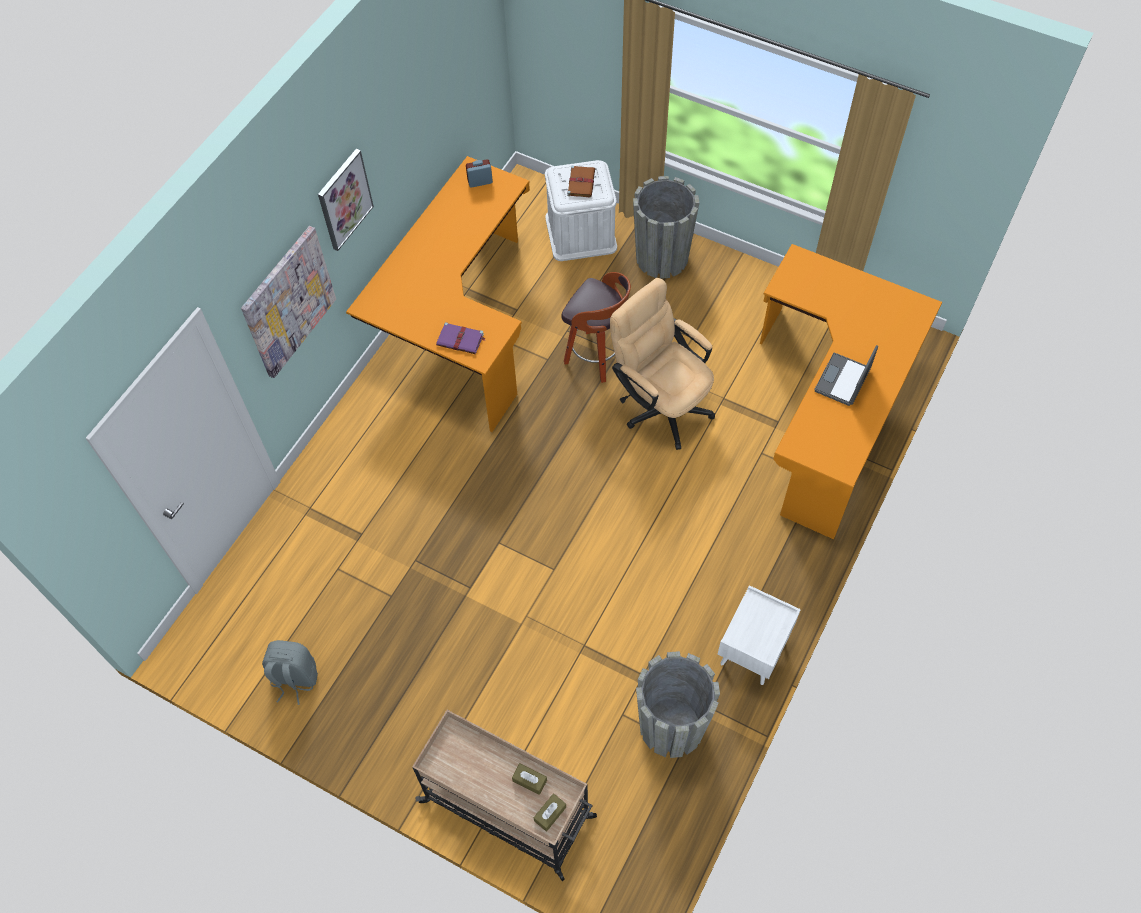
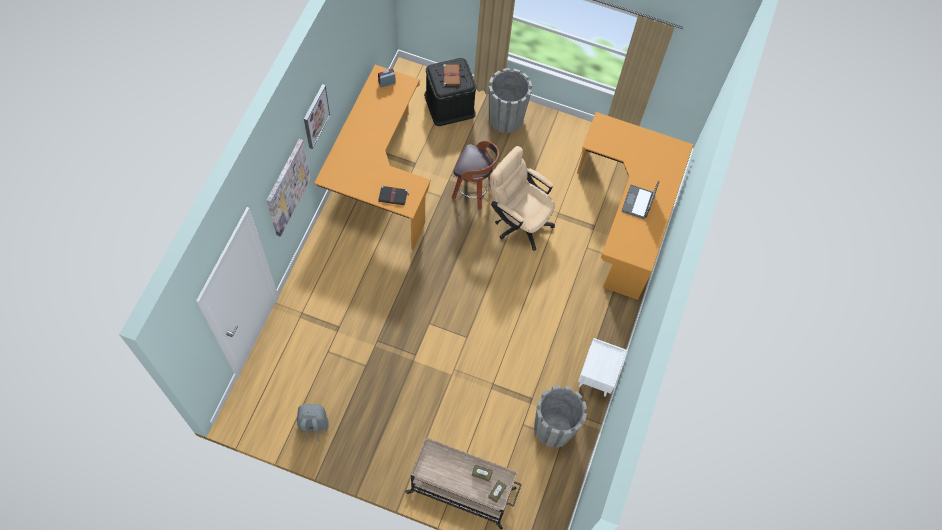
camera: 15 degrees left, 5 degrees up
(461, 340) = (393, 196): purple book -> black book
(581, 232) = (449, 104): white storage box -> black storage box

